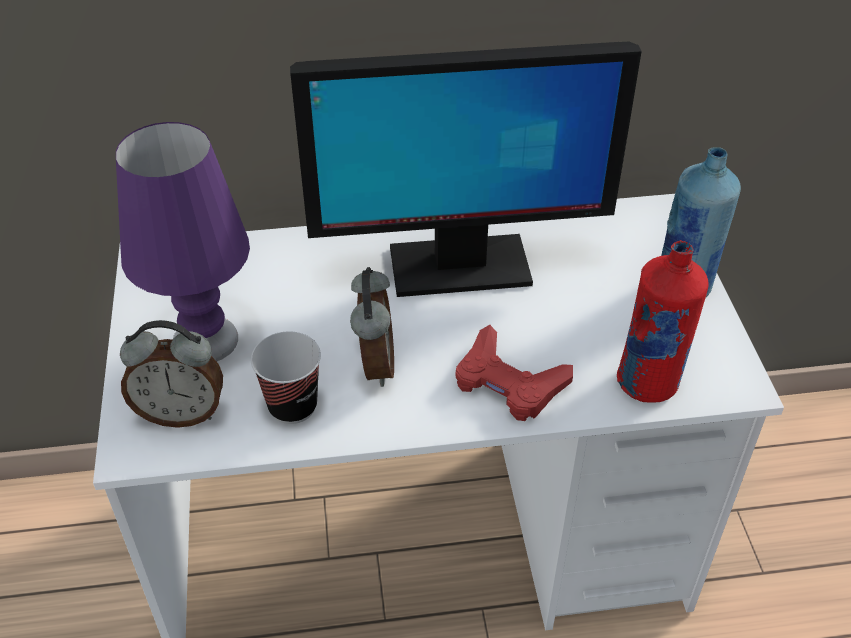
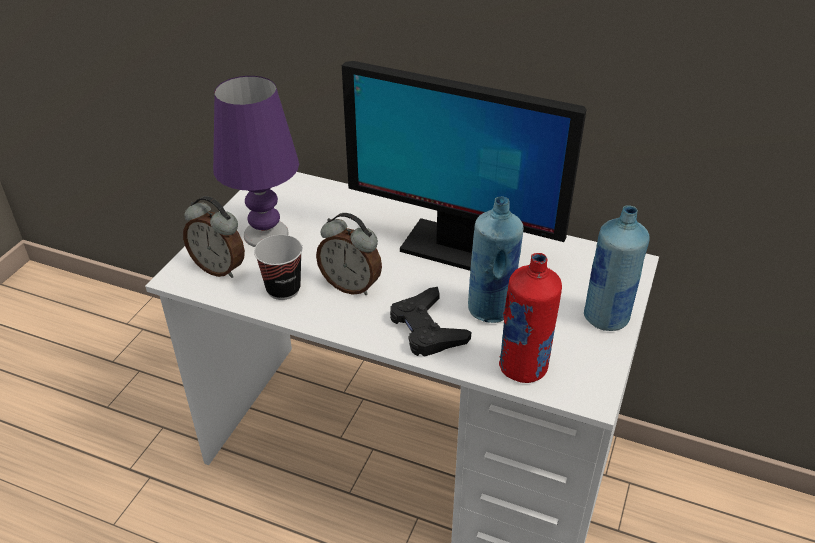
camera: 30 degrees right, 5 degrees down
(374, 365) = (351, 285): alarm clock -> alarm clock turned 90 degrees clockwise
(508, 382) = (427, 329): red game controller -> black game controller
(558, 328) = (490, 309): none -> blue bottle

